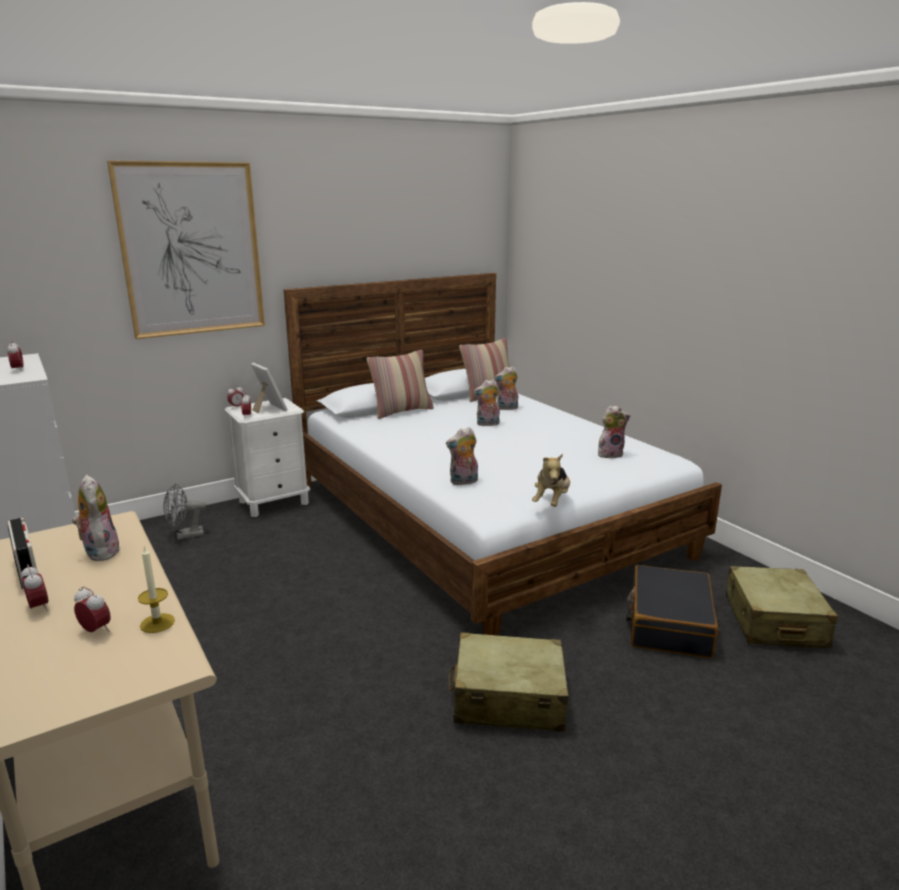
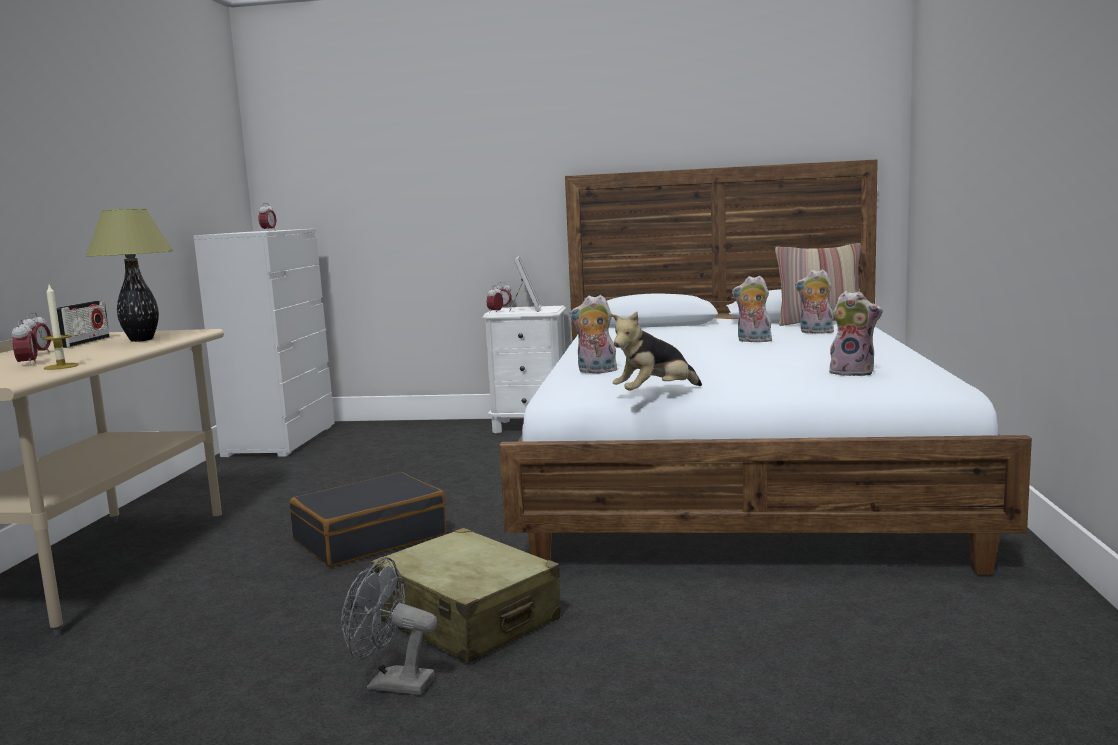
camera: 40 degrees right, 10 degrees down
(99, 551) = (141, 340): plush toy -> table lamp
(185, 535) = (417, 435): grey fan -> grey fan (391, 684)
(192, 249) = (471, 132): picture -> none
(401, 411) = (676, 327): pillow -> none
(669, 624) = (800, 622): black suitcase -> black suitcase (369, 537)
(774, 622) = (998, 673): beige suitcase -> none

